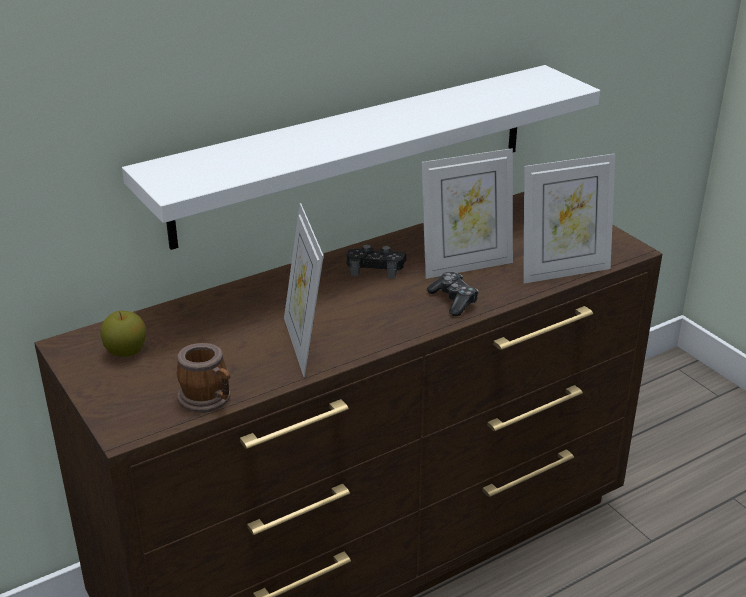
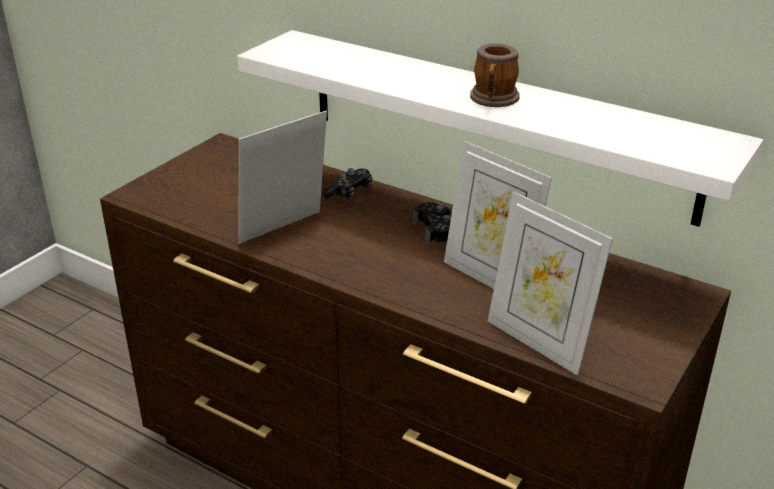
camera: 65 degrees right, 0 degrees up
(126, 352) = (227, 165): apple -> none
(209, 399) = (185, 213): mug -> mug (493, 100)
(453, 300) = (416, 286): game controller -> game controller (350, 192)

